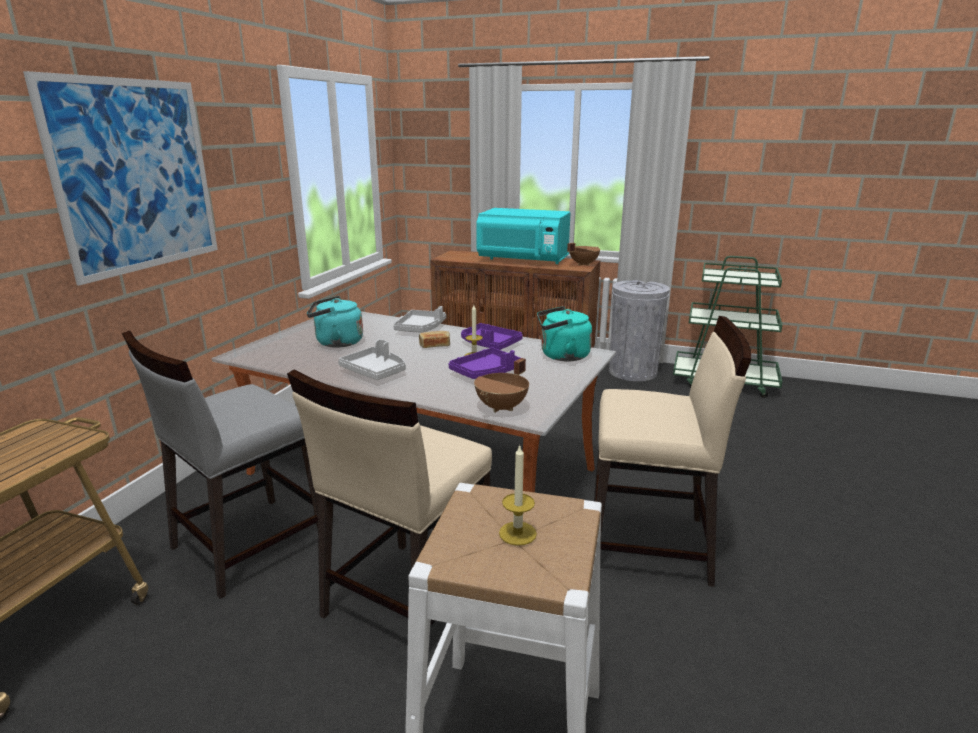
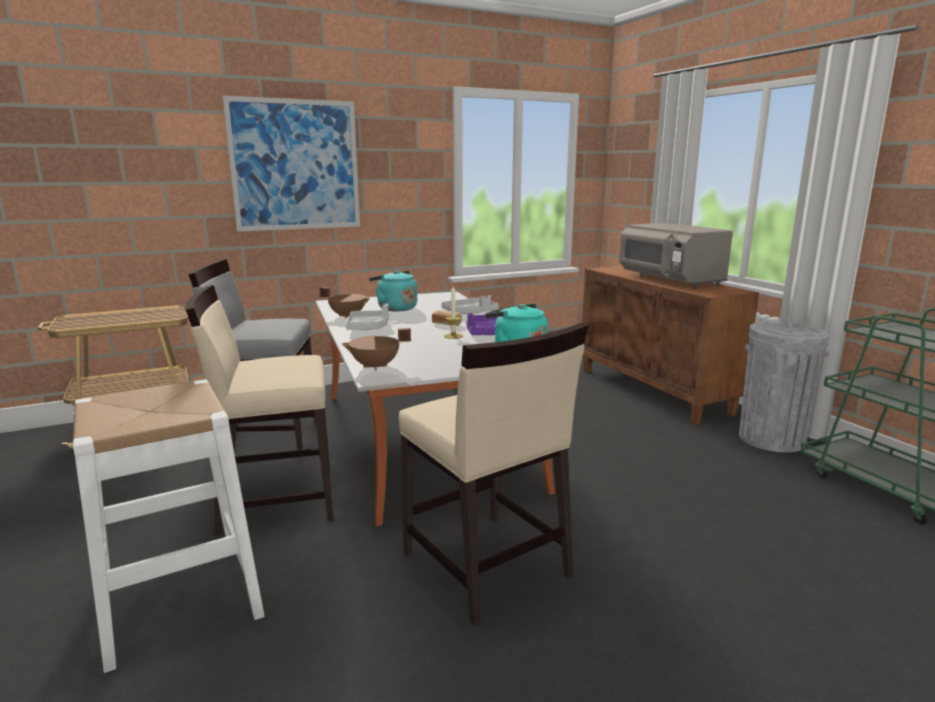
camera: 45 degrees right, 5 degrees down
(486, 372) = (429, 347): purple tray -> none
(517, 533) = (154, 408): candle -> none
(523, 260) = (670, 280): turquoise microwave -> grey microwave
(583, 264) = (724, 292): brown cooking pot -> brown cooking pot (347, 316)

